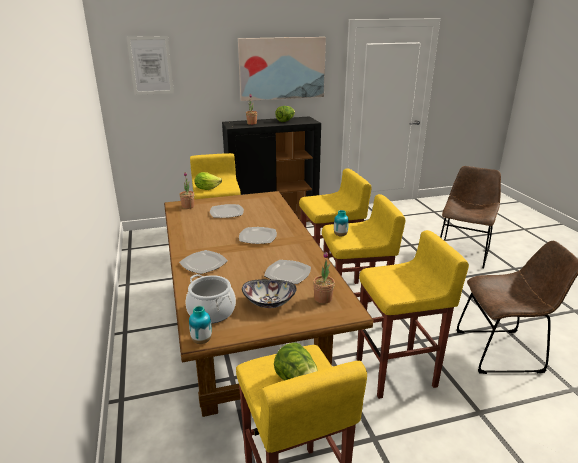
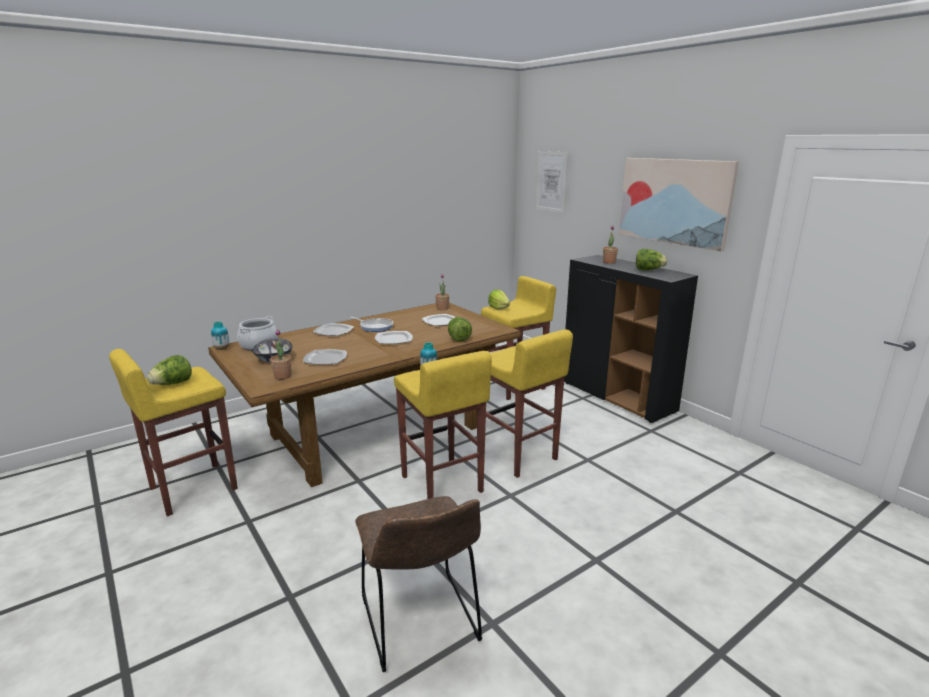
camera: 70 degrees right, 5 degrees down
(211, 241) = (375, 327): none -> frying pan
(278, 212) = (458, 338): none -> lettuce
(397, 373) = (346, 527): yellow stool -> none
(463, 252) = (715, 574): brown chair -> none

